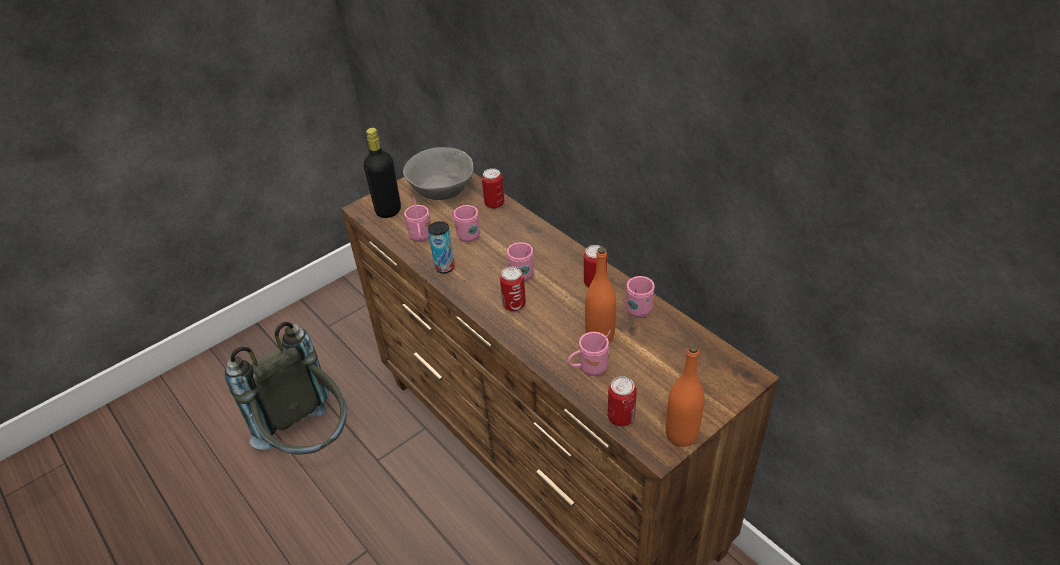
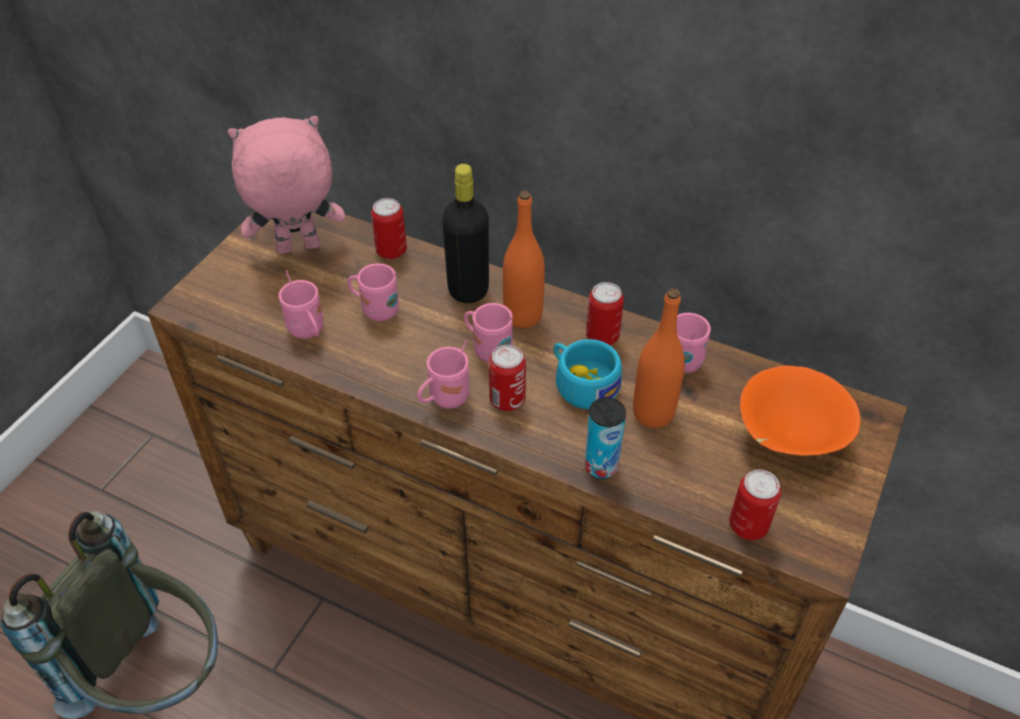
camera: 25 degrees left, 5 degrees up
(388, 210) = (230, 299): black bottle -> black bottle (468, 290)
(441, 191) = (298, 249): grey bowl -> pink plush toy
(444, 267) = (371, 369): can -> can (601, 467)
(565, 307) = (582, 383): none -> turquoise cup
(589, 369) = (666, 467): pink mug -> pink mug (444, 400)
(681, 373) = (788, 437): none -> orange bowl
(681, 434) = (838, 525): orange bottle -> orange bottle (523, 316)

